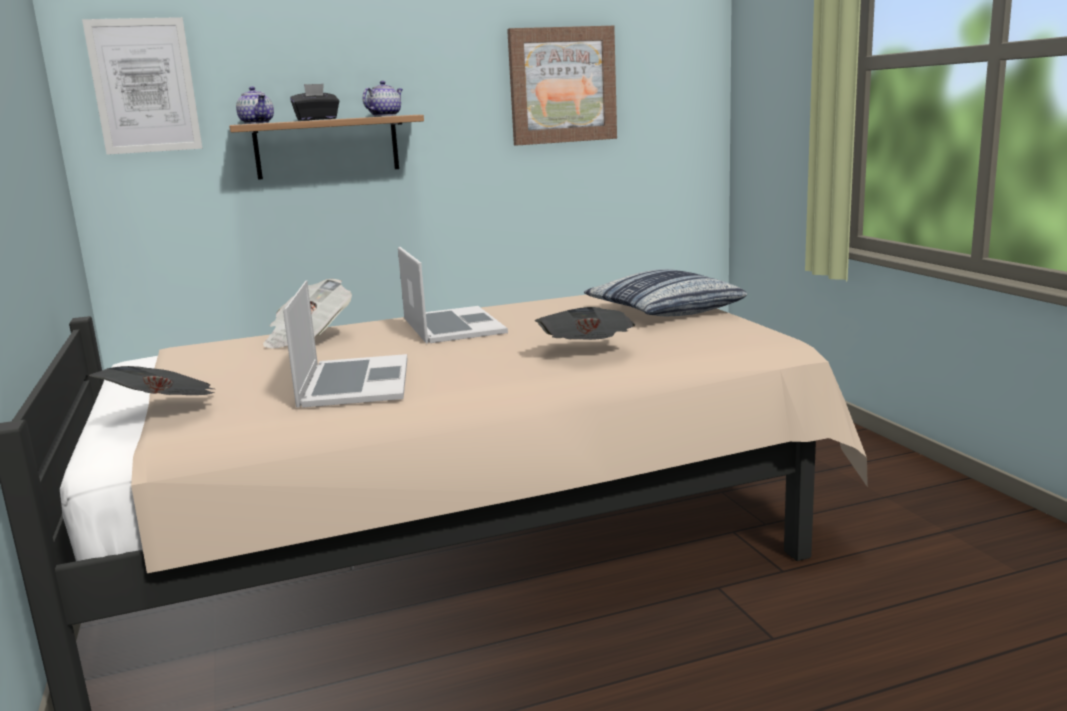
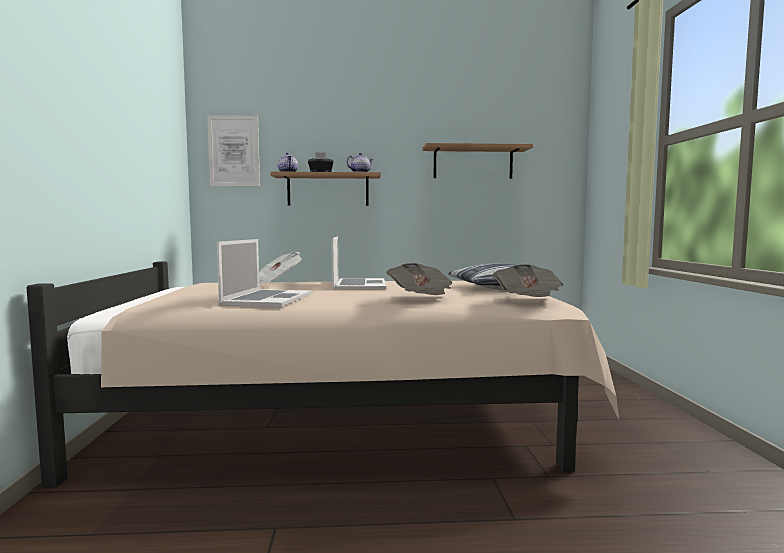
camera: 15 degrees right, 10 degrees down
(165, 412) = (153, 301): newspaper -> newspaper (528, 301)
(562, 85) = (473, 163): picture -> shelf

